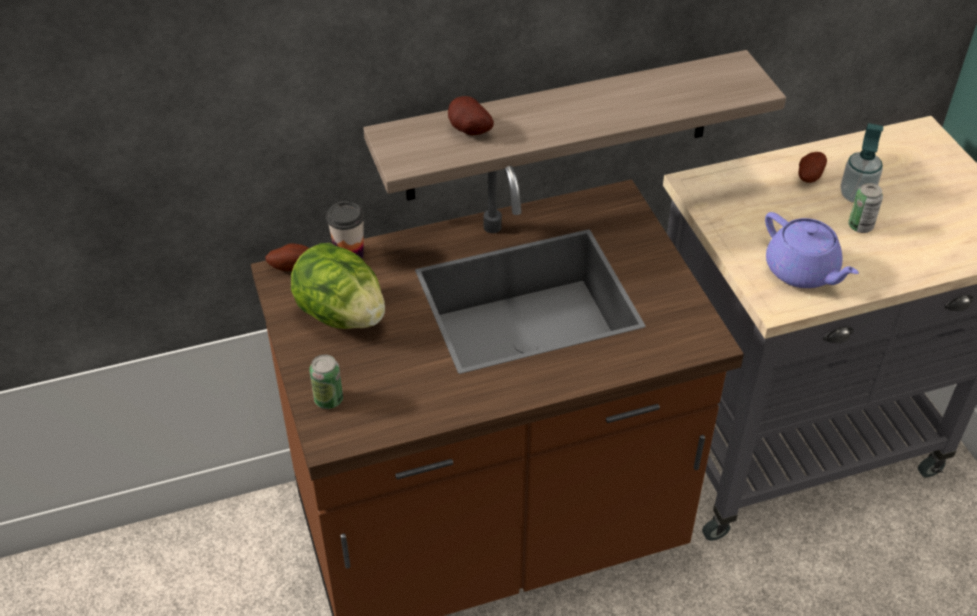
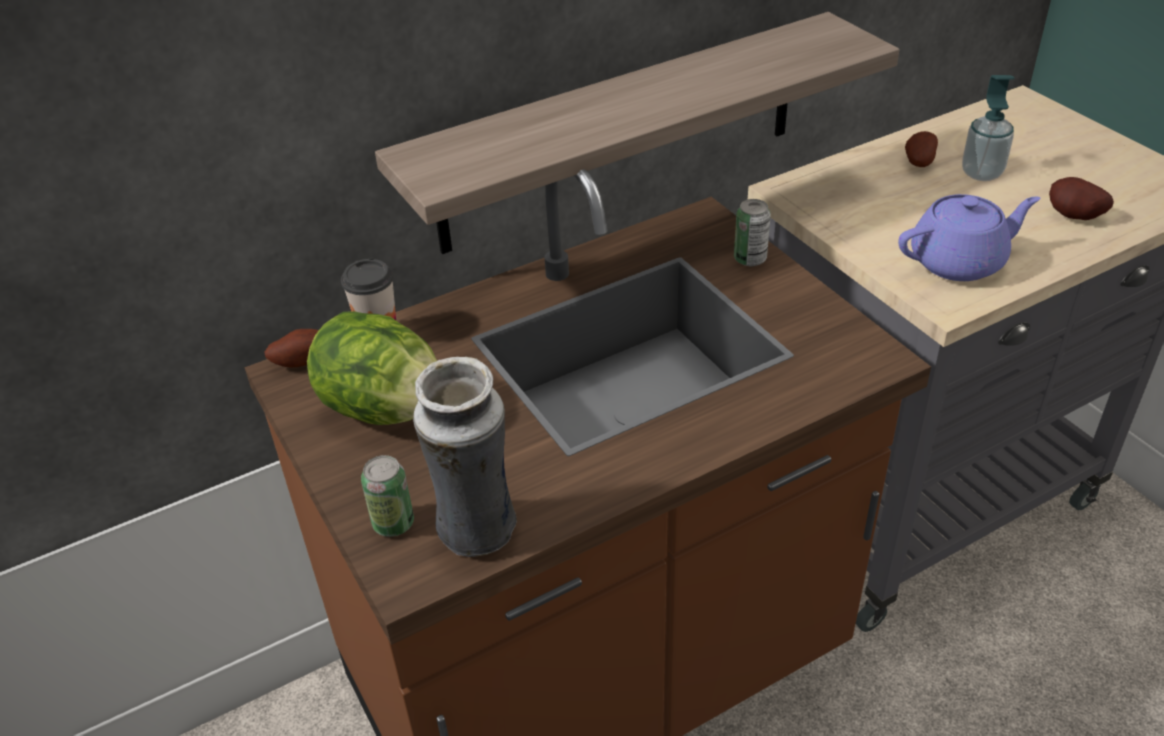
camera: 10 degrees left, 5 degrees down
(382, 417) = (477, 533): none -> vase
(468, 131) = (517, 136): potato -> potato (1073, 217)
(802, 271) = (959, 261): purple teapot -> purple teapot turned 60 degrees counterclockwise
(860, 226) = (1002, 203): can -> can (750, 259)

